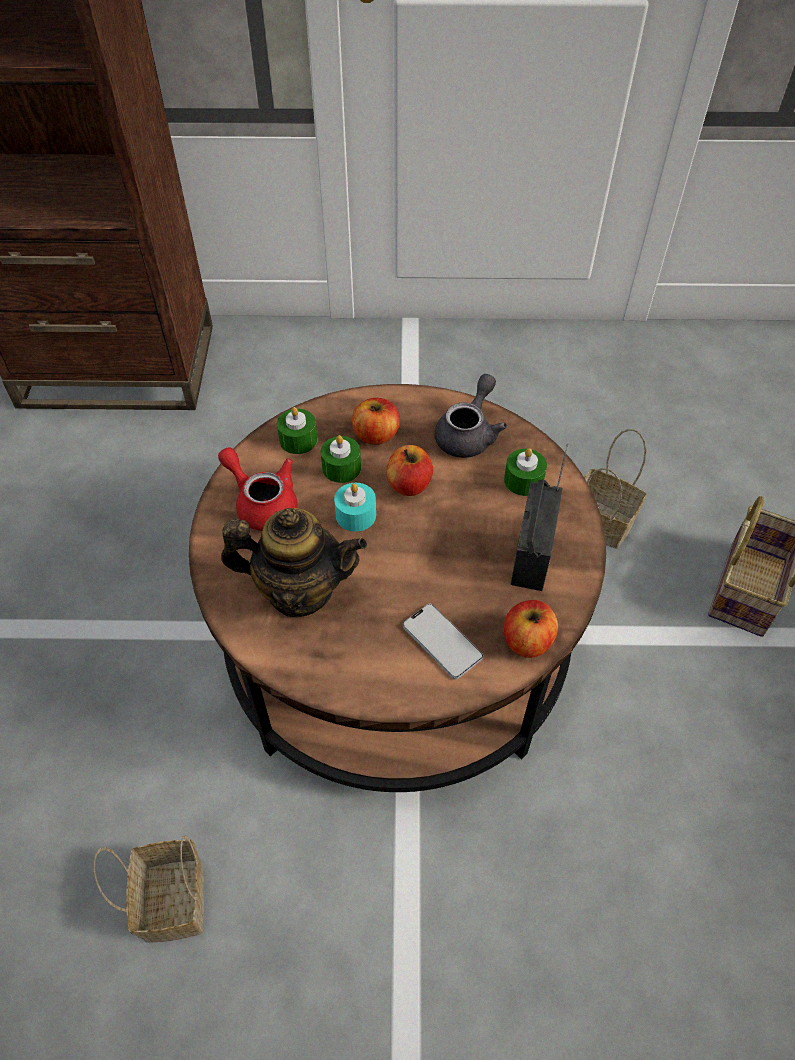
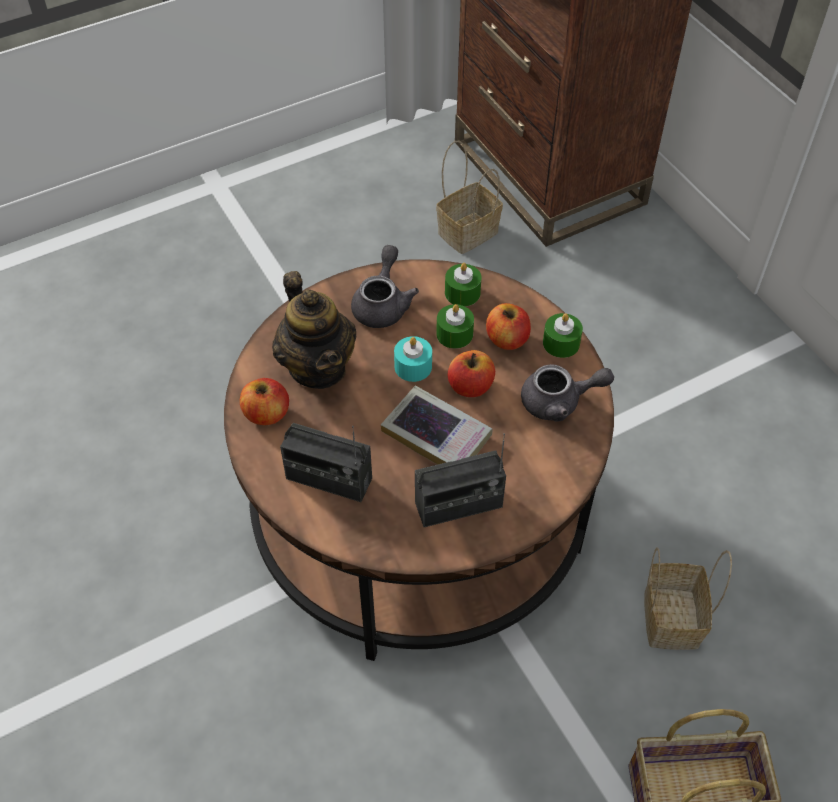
camera: 60 degrees right, 0 degrees up
(172, 897) = (126, 476): basket -> basket (468, 231)
(262, 503) = (383, 304): red teapot -> grey teapot
(442, 642) = (328, 479): phone -> radio
(446, 534) = (436, 435): none -> book
(523, 480) = (536, 464): green candle -> green candle (561, 343)
(527, 640) = (366, 536): apple -> apple (266, 414)

